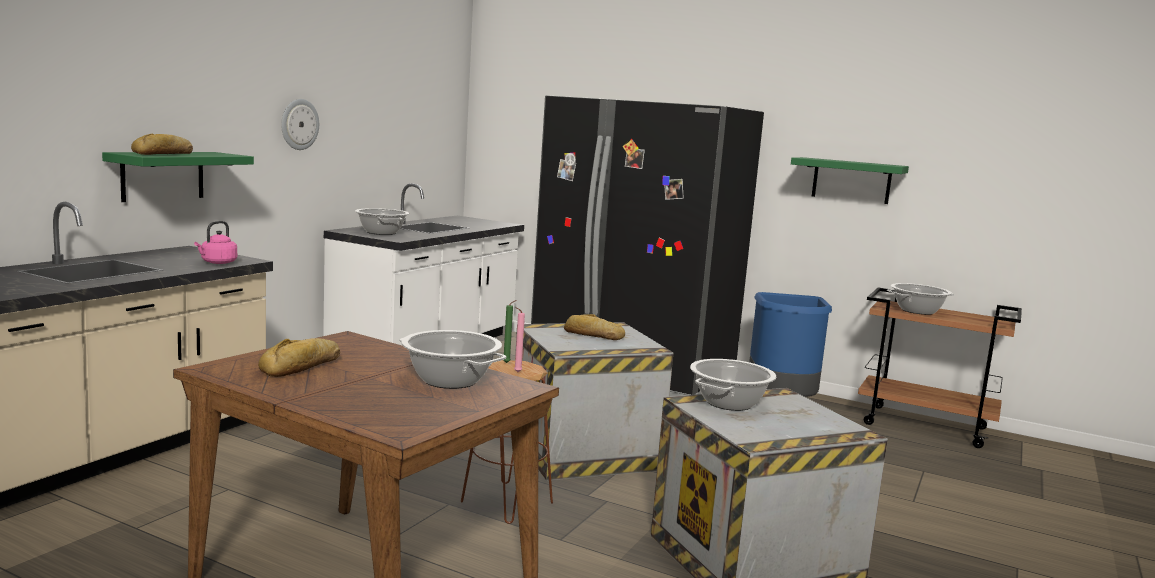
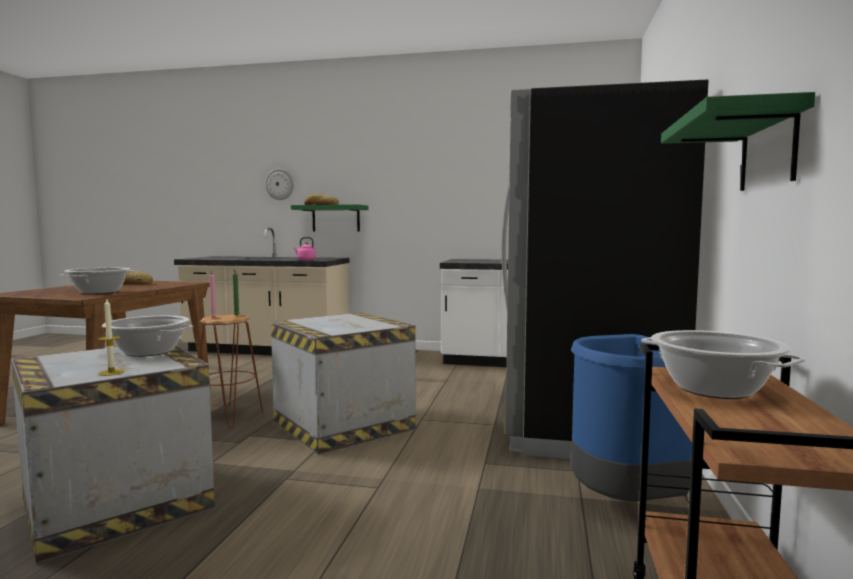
camera: 75 degrees right, 5 degrees down
(299, 124) = (431, 187): wall clock -> wall clock (280, 184)
(381, 232) = (471, 260): cooking pot -> none
(593, 335) = (349, 322): bread -> none
(820, 414) = (111, 372): none -> candle

